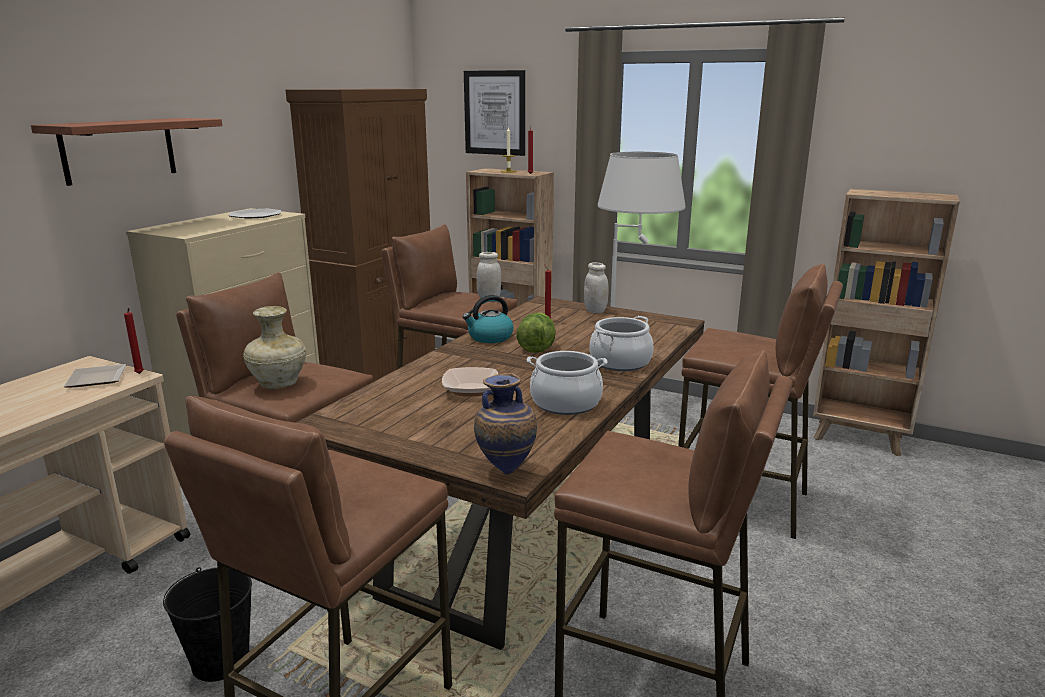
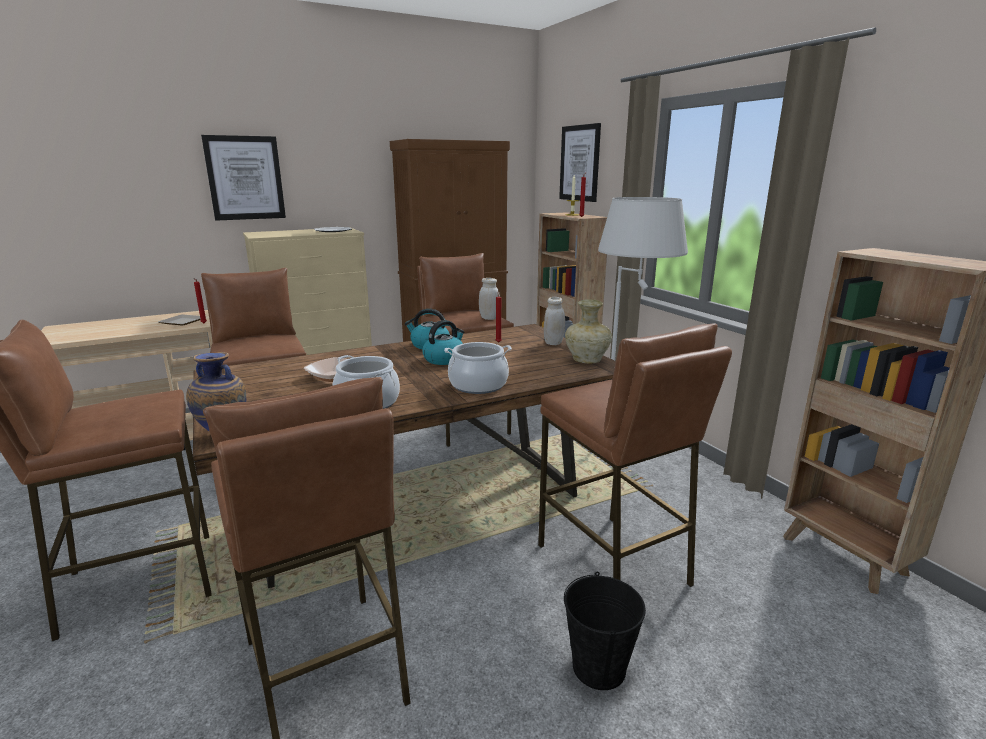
camera: 35 degrees right, 0 degrees up
(119, 150) = (245, 178): shelf -> picture
(221, 660) = (146, 517): black bucket -> black bucket (599, 667)
(279, 384) = (243, 344): beige vase -> beige vase (587, 360)
(536, 347) = (444, 359): lettuce -> kettle

